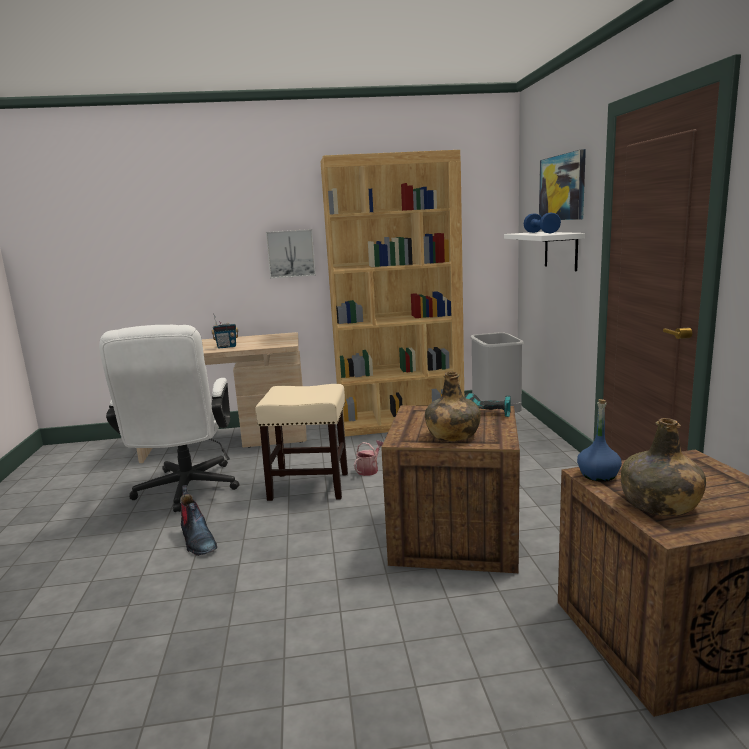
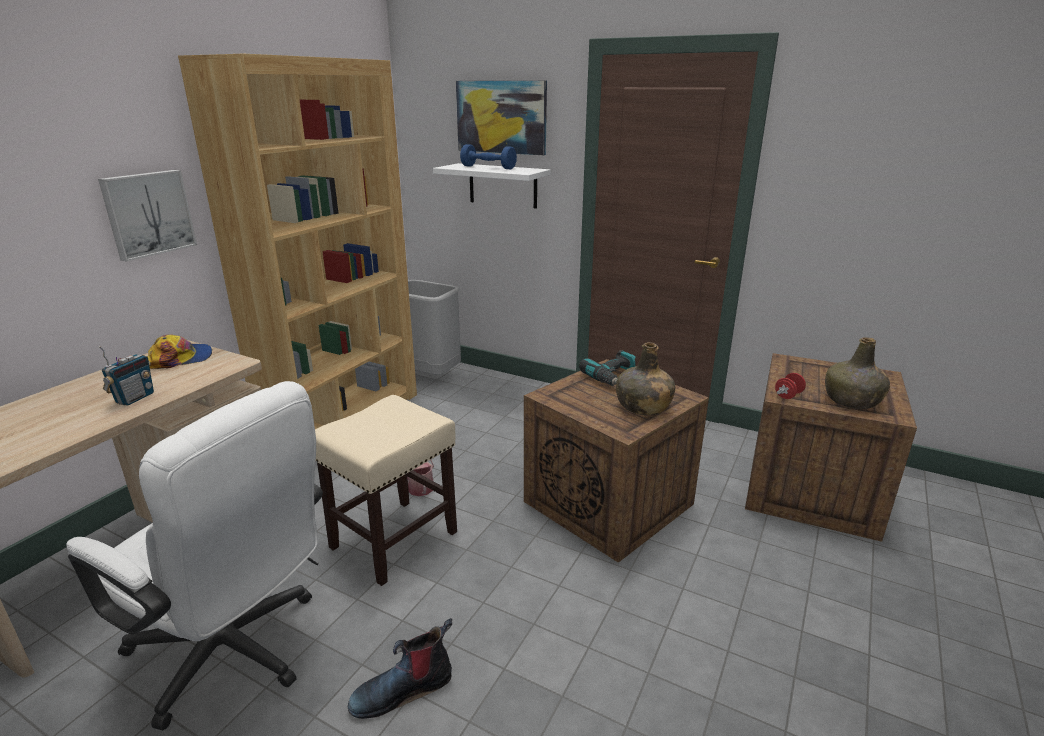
camera: 55 degrees left, 10 degrees up
(197, 541) = (403, 689): boot -> boot turned 150 degrees clockwise
(275, 338) = (181, 358): none -> cap
(598, 475) = (788, 395): blue bottle -> red dumbbell

